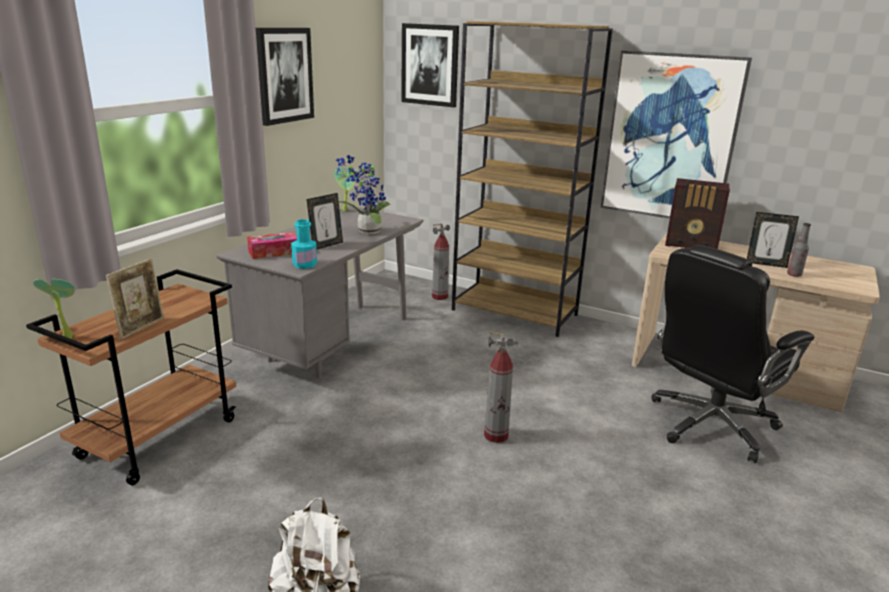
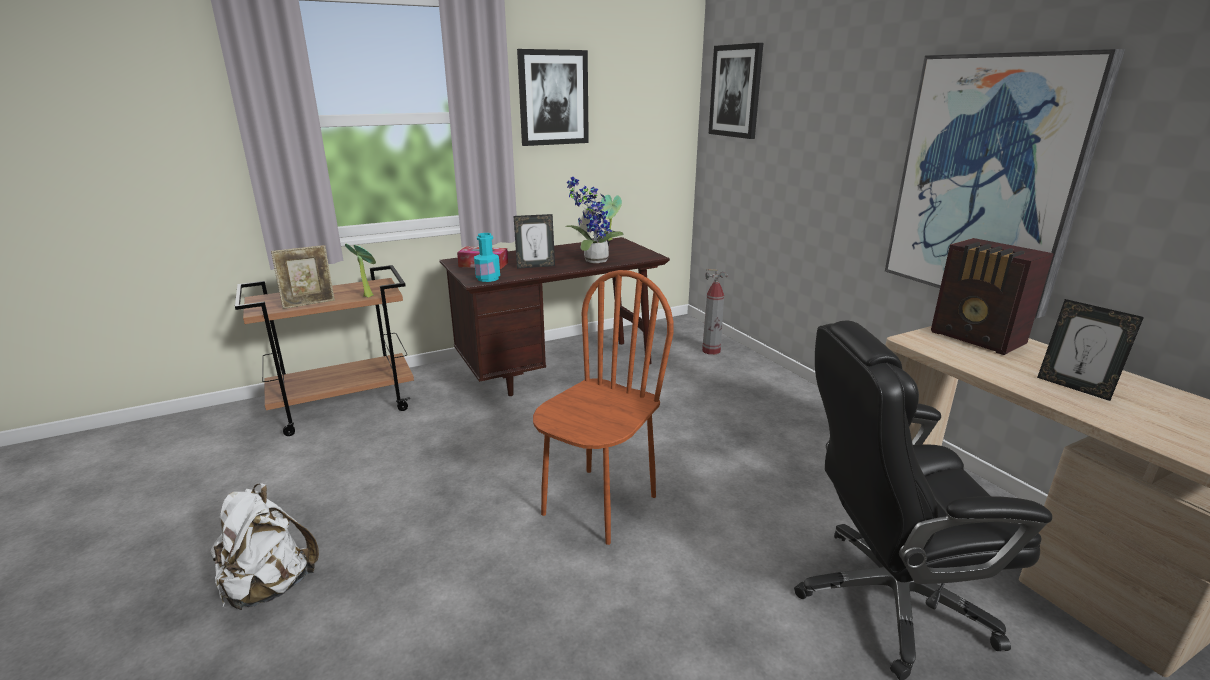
camera: 35 degrees right, 0 degrees up
(66, 337) = (259, 299): potted plant -> potted plant (368, 295)
(333, 343) = (558, 369): grey desk -> brown desk
(496, 435) = (598, 504): fire extinguisher -> brown chair
(515, 312) = (776, 385): brown bookcase -> none
(794, 275) = (1106, 413): bottle -> none

